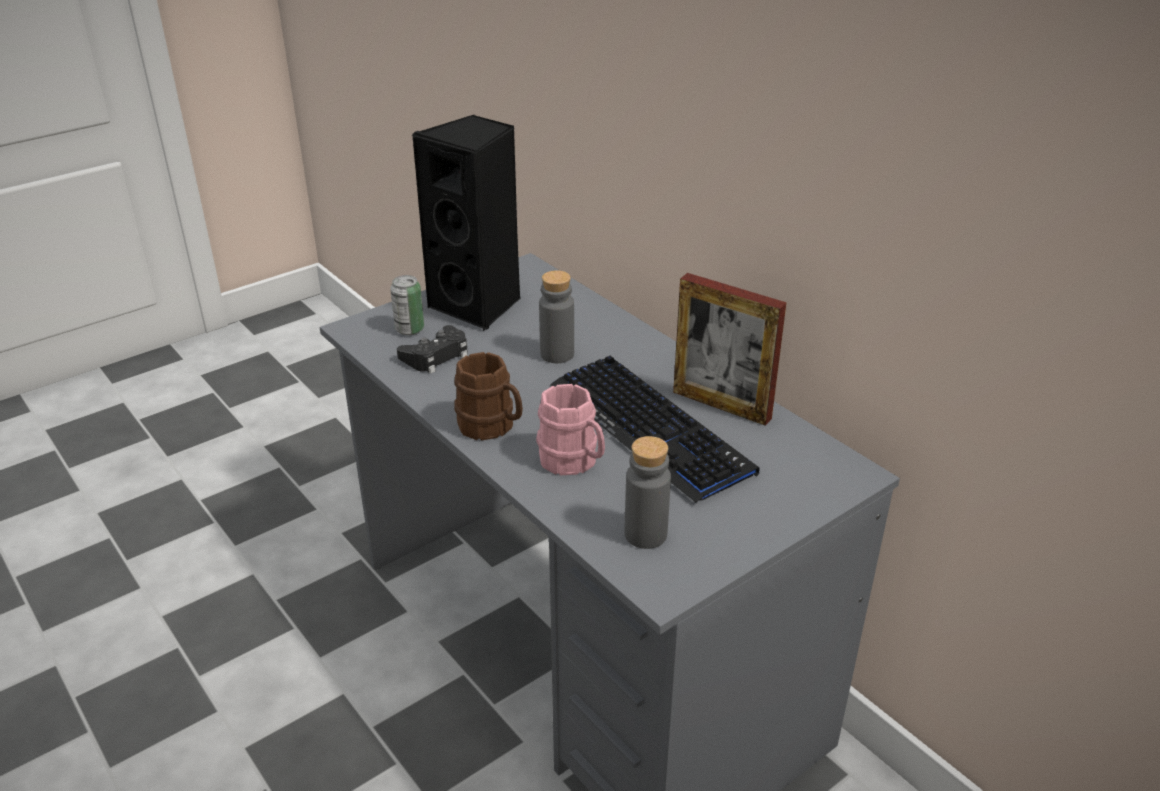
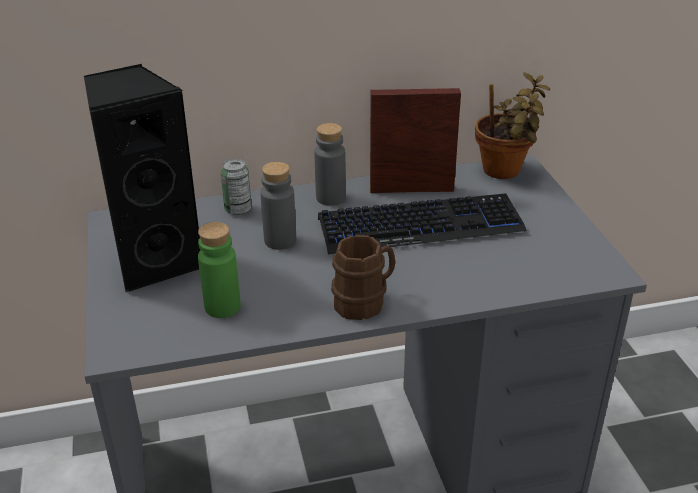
camera: 65 degrees left, 0 degrees up
(409, 329) = (156, 313): can -> can (238, 209)
(436, 356) = (222, 307): black game controller -> green bottle
(573, 462) = (442, 272): pink mug -> none
(645, 534) = (547, 263): grey bottle -> grey bottle (331, 198)
(721, 405) = (411, 189): picture frame -> picture frame turned 150 degrees counterclockwise
(828, 463) = (505, 172): none -> potted plant

